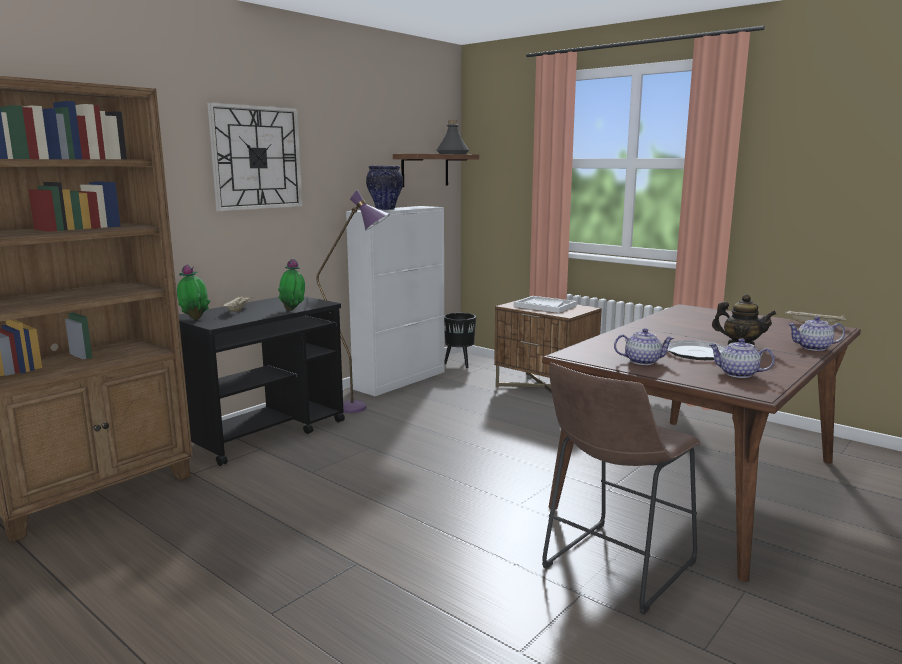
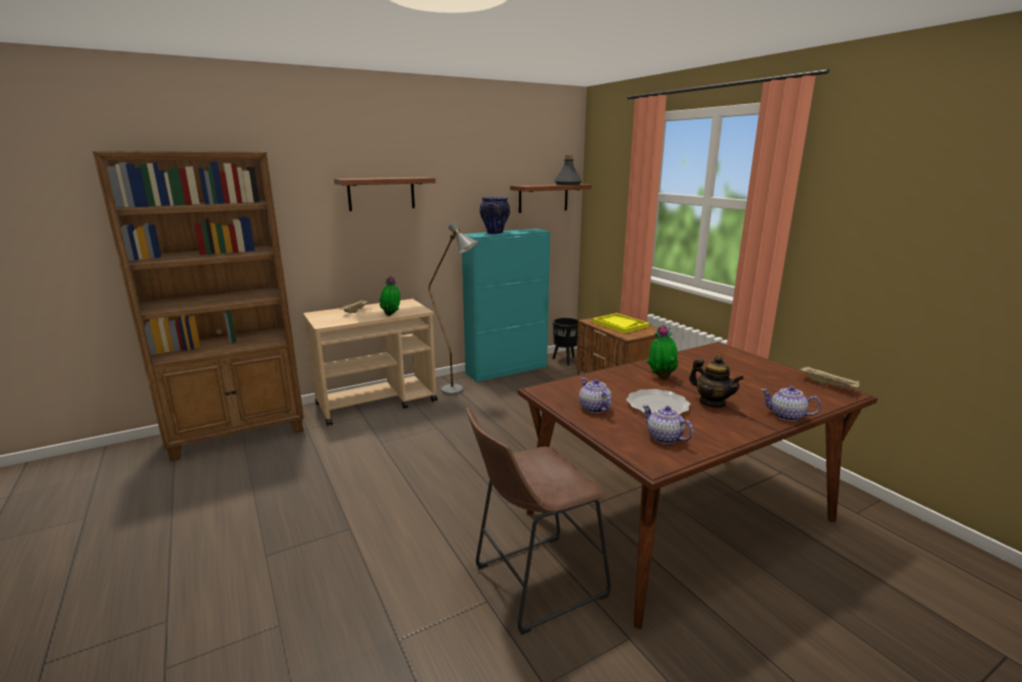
camera: 20 degrees right, 5 degrees up
(195, 318) = (319, 316): potted plant -> potted plant (661, 377)
(256, 158) = (381, 193): wall clock -> shelf
(266, 432) = (377, 402): black cart -> beige cart
(362, 408) = (459, 392): purple floor lamp -> grey floor lamp
(401, 380) = (507, 370): white cabinet -> turquoise cabinet
(545, 306) = (620, 324): white tray -> yellow tray
(642, 361) = (593, 408): teapot -> teapot turned 135 degrees counterclockwise

